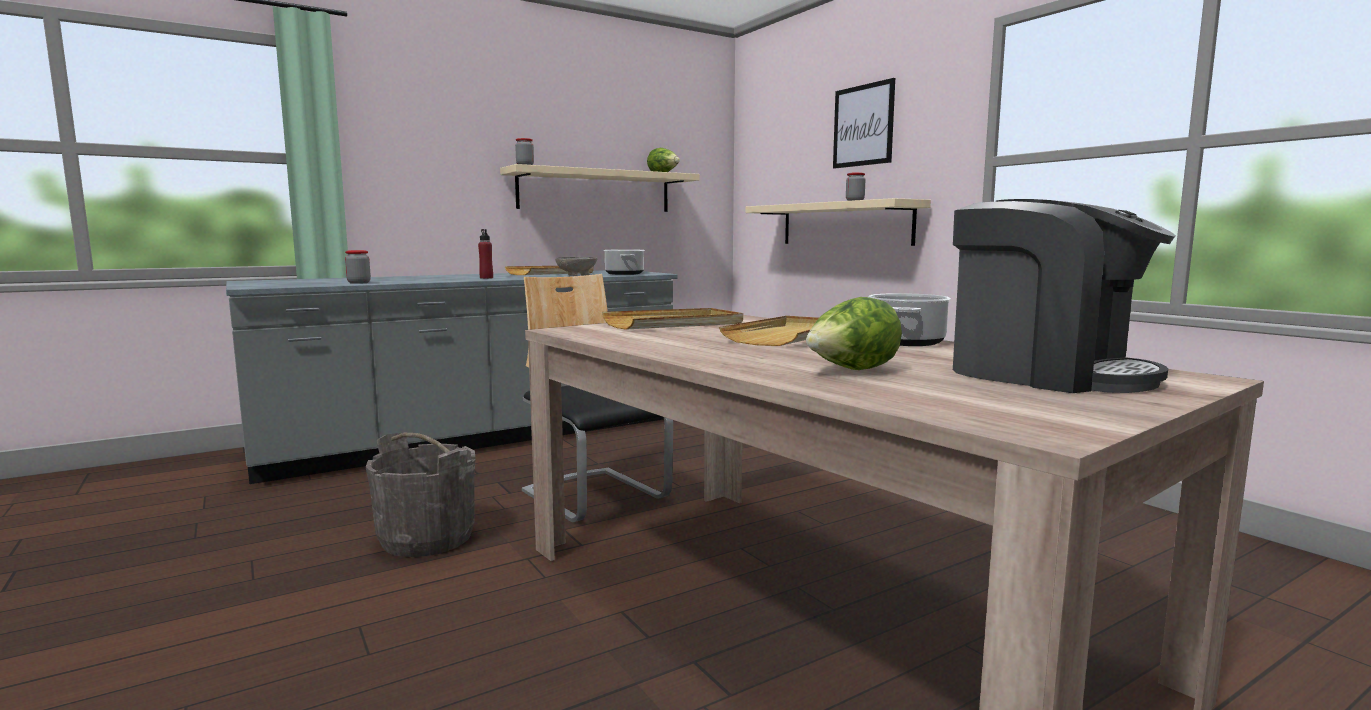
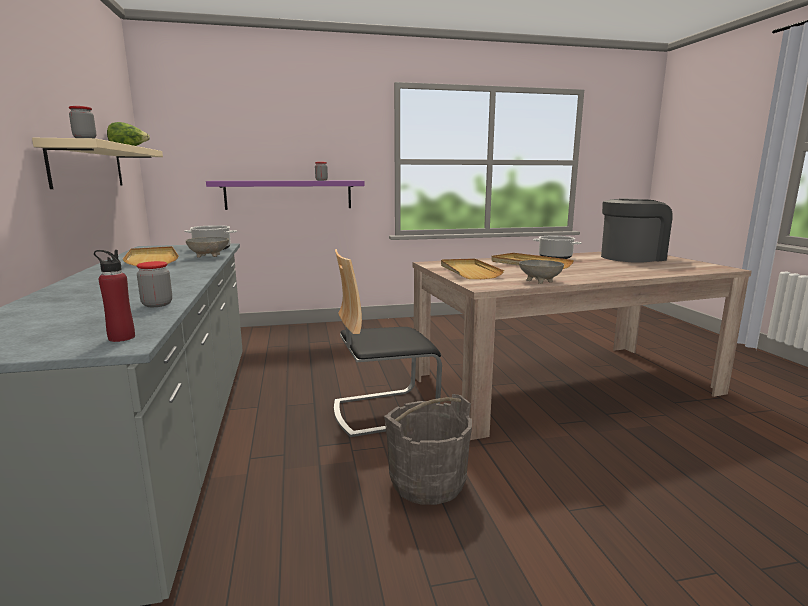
camera: 70 degrees left, 5 degrees up
(486, 278) = (179, 272): red bottle -> red bottle (121, 338)
(626, 341) = (540, 281): none -> grey bowl
(844, 224) = (288, 194): beige shelf -> purple shelf
(851, 371) = (632, 268): lettuce -> none
(863, 125) = (299, 127): picture -> none

